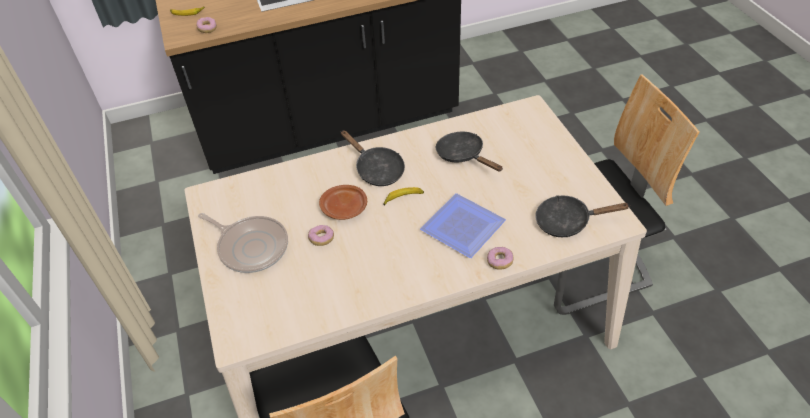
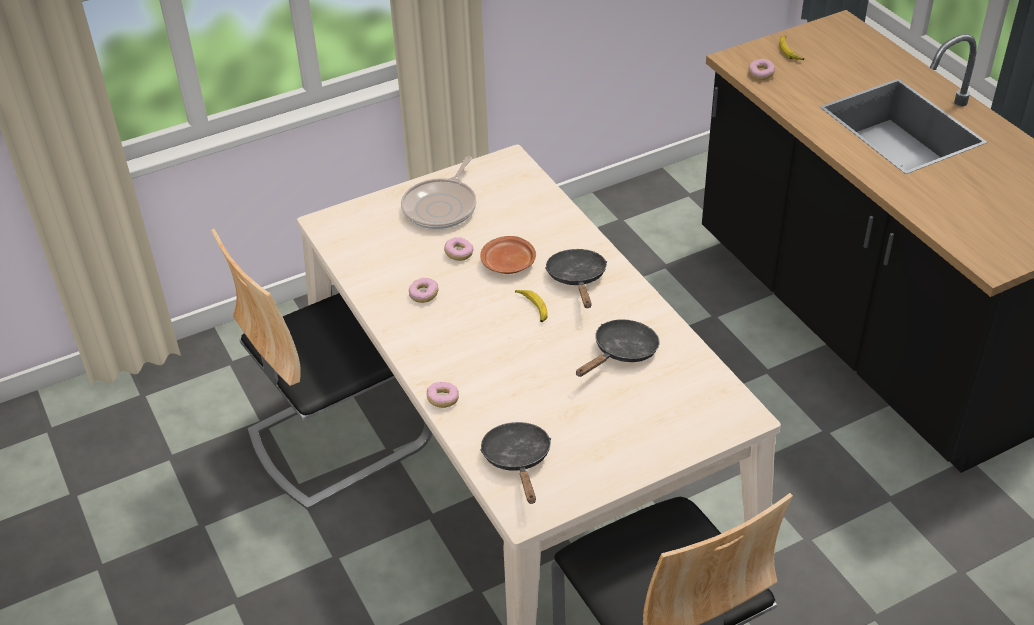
camera: 80 degrees right, 5 degrees down
(369, 267) = (424, 295): none -> donut
(376, 169) = (577, 279): black frying pan -> black frying pan turned 135 degrees clockwise
(463, 230) = (489, 364): plate -> none

